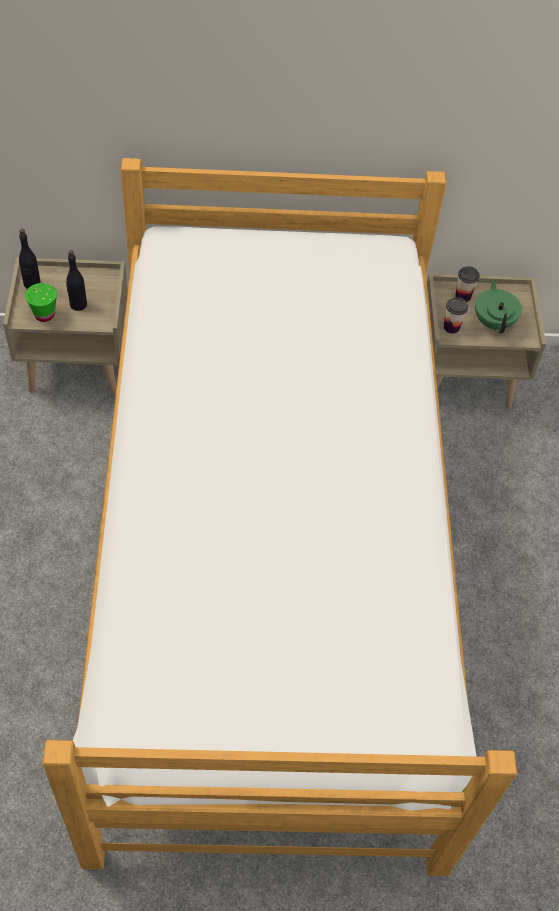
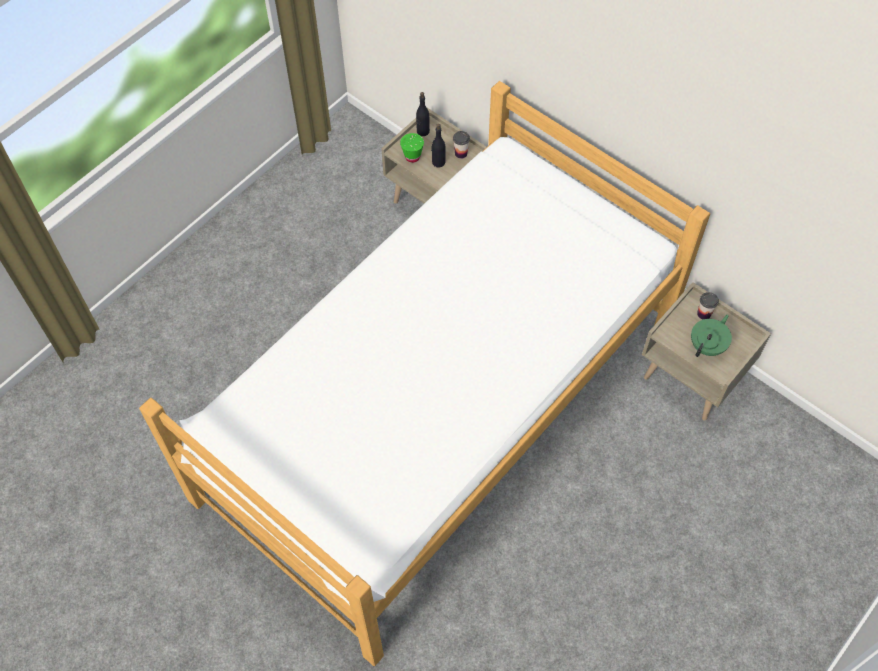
camera: 45 degrees right, 5 degrees up
(451, 327) = (672, 330): cup -> cup (461, 153)

